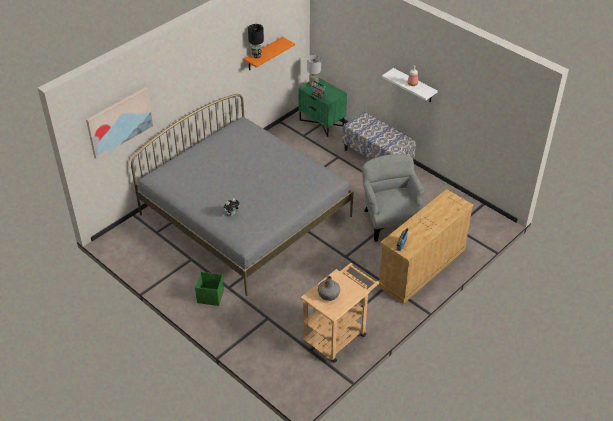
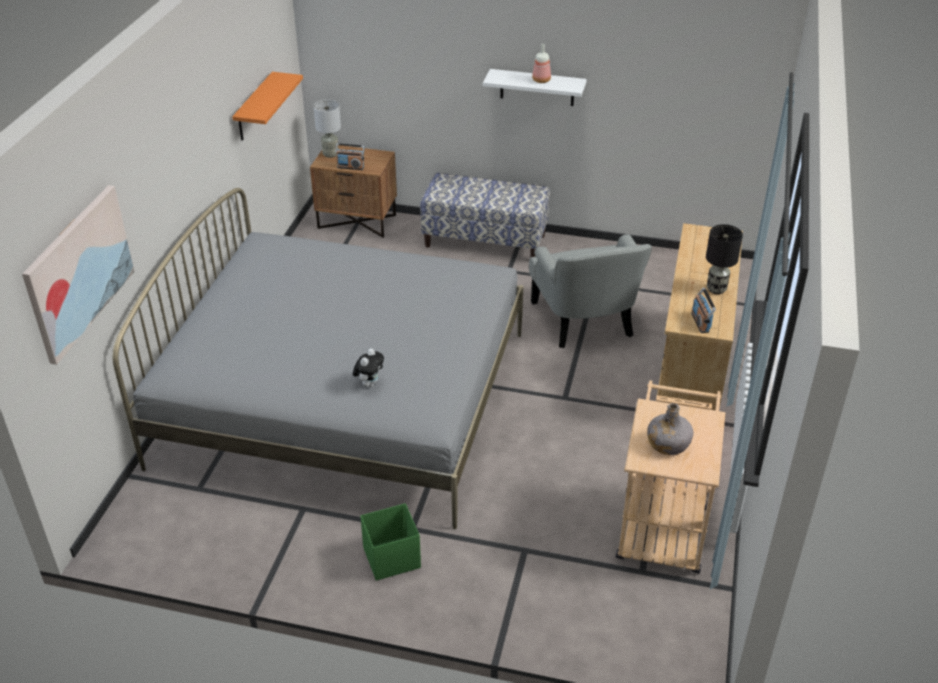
camera: 30 degrees left, 5 degrees down
(256, 56) = (252, 107): black table lamp -> black table lamp (716, 289)
(322, 123) = (357, 221): green nightstand -> brown nightstand
(390, 220) = (584, 319): grey armchair -> grey armchair turned 150 degrees counterclockwise

